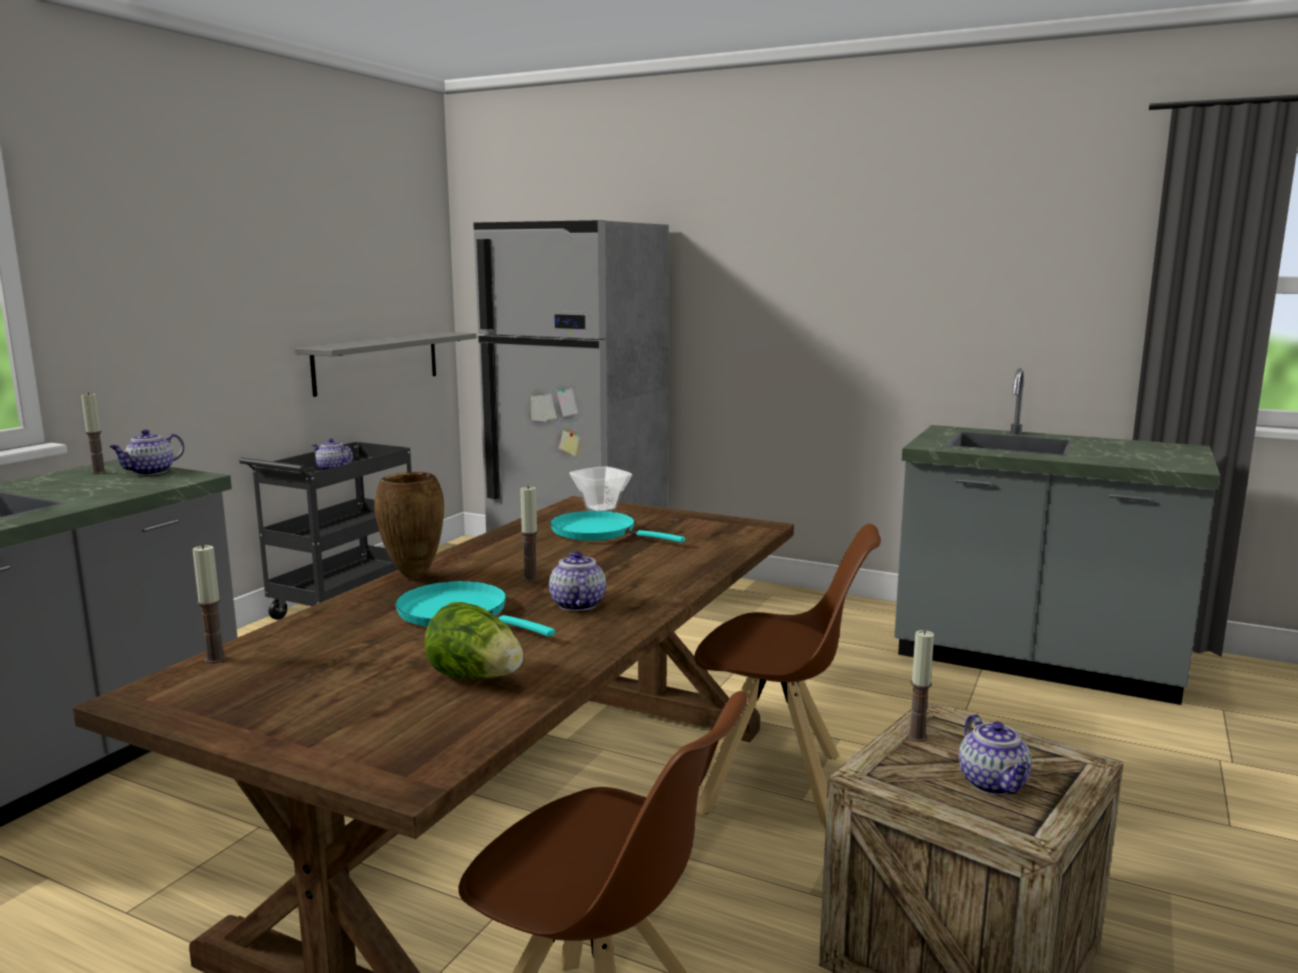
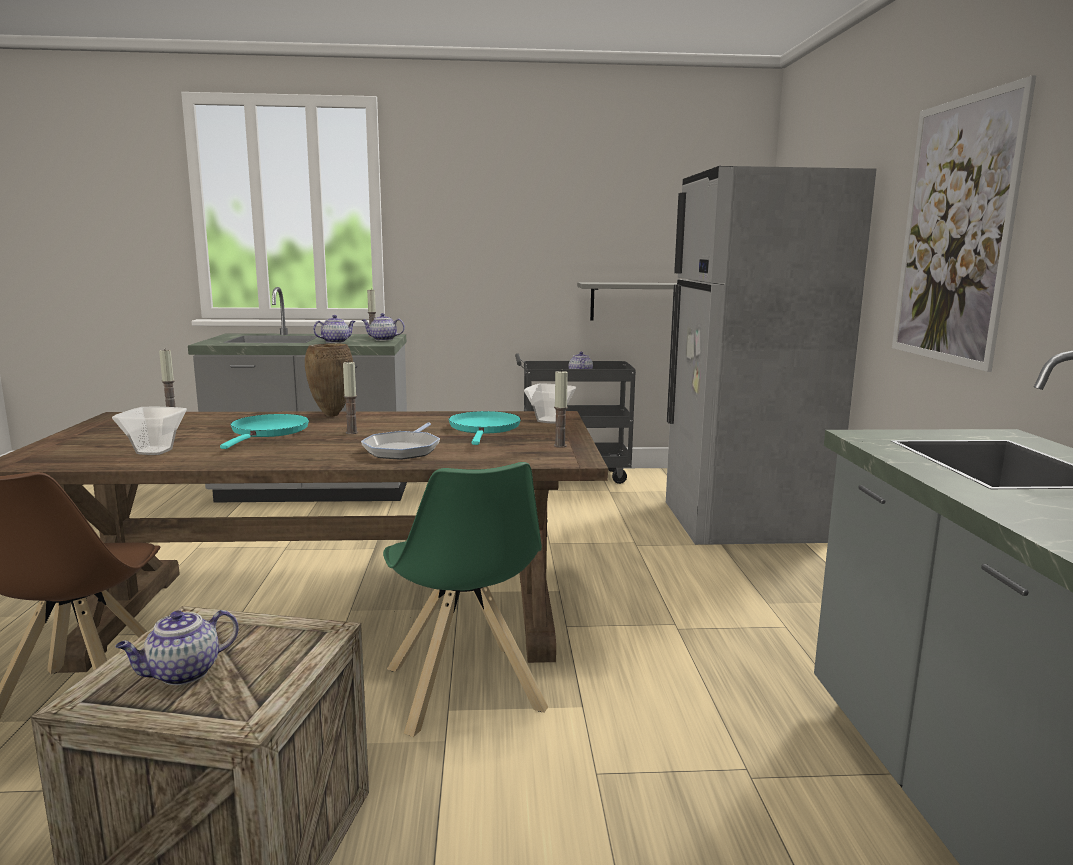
camera: 60 degrees right, 0 degrees up
(476, 678) = (156, 451): lettuce -> bowl
(577, 604) = (306, 448): teapot -> teapot (336, 342)
(645, 569) = (403, 449): none -> frying pan
(777, 784) = (465, 691): brown chair -> green chair
(789, 285) = (955, 232): none -> picture
(917, 737) = (272, 629): candle -> candle (560, 445)

